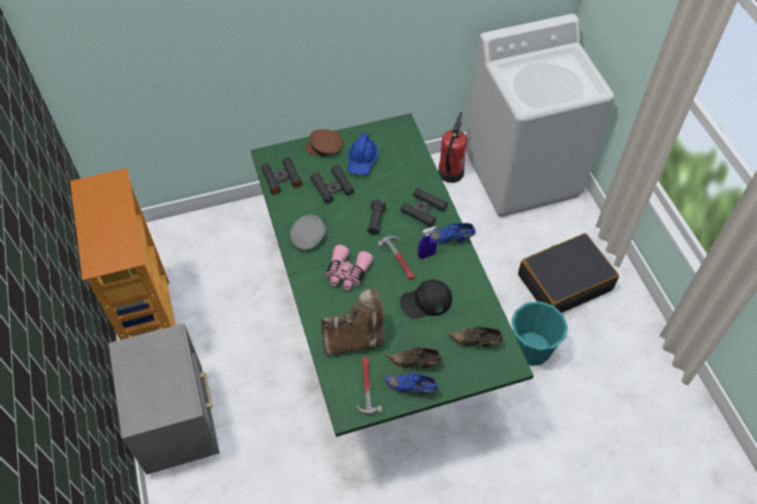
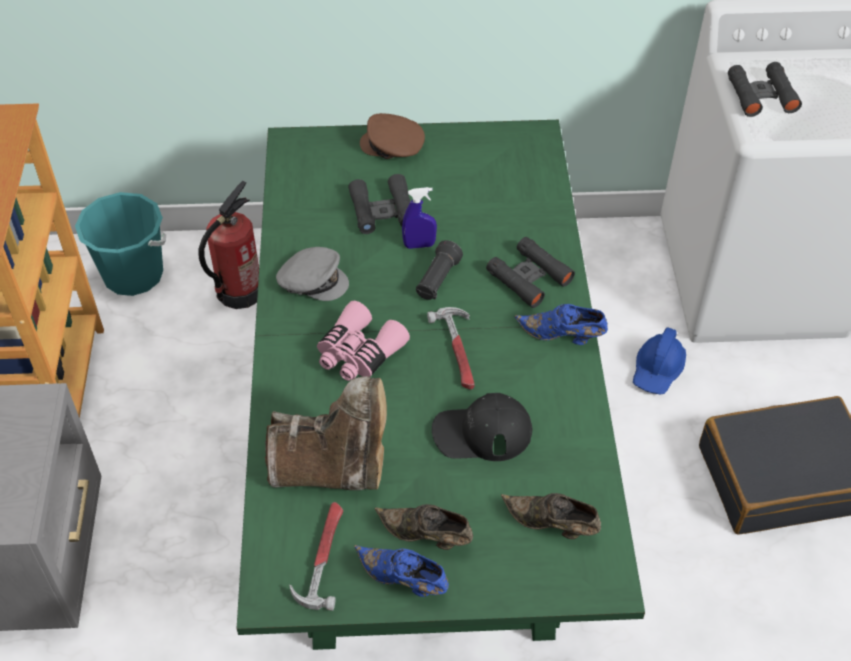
camera: 15 degrees right, 5 degrees down
(281, 178) = (302, 180): black binoculars -> black binoculars (761, 95)
(308, 236) = (313, 280): grey cap -> grey cap turned 60 degrees clockwise
(362, 161) = (448, 178): blue hard hat -> blue hard hat (657, 370)
(426, 255) = (509, 353): blue spray bottle -> blue spray bottle (419, 245)
(450, 173) = (625, 254): fire extinguisher -> fire extinguisher (239, 292)
(531, 349) = (688, 582): turquoise bucket -> turquoise bucket (133, 275)

